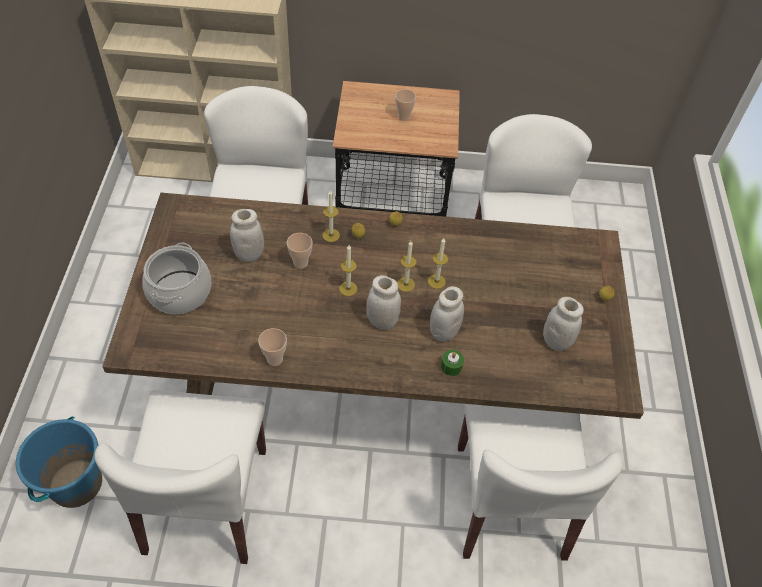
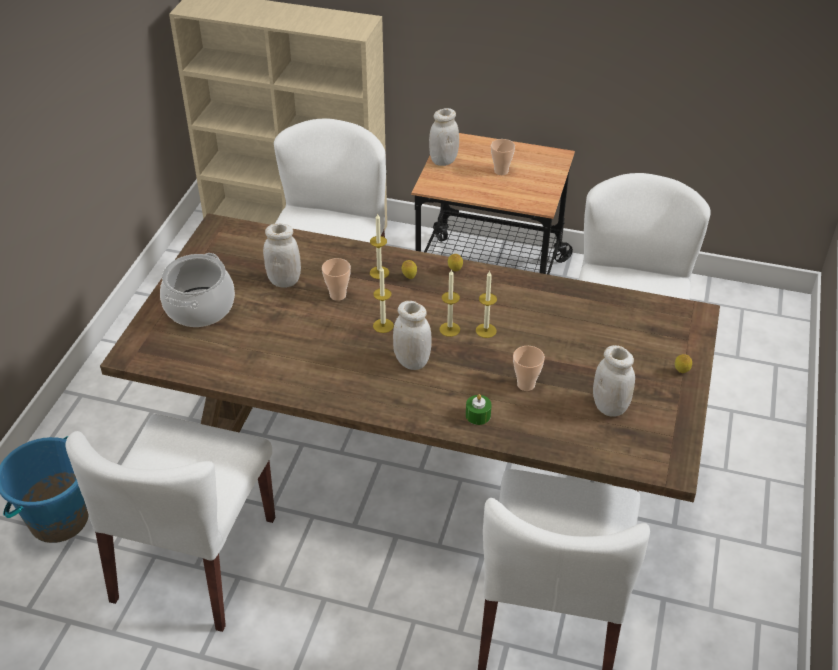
camera: 15 degrees right, 10 degrees down
(275, 359) = (282, 382): cup -> cup (526, 384)
(443, 332) = (479, 381): white jar -> white jar (443, 160)

